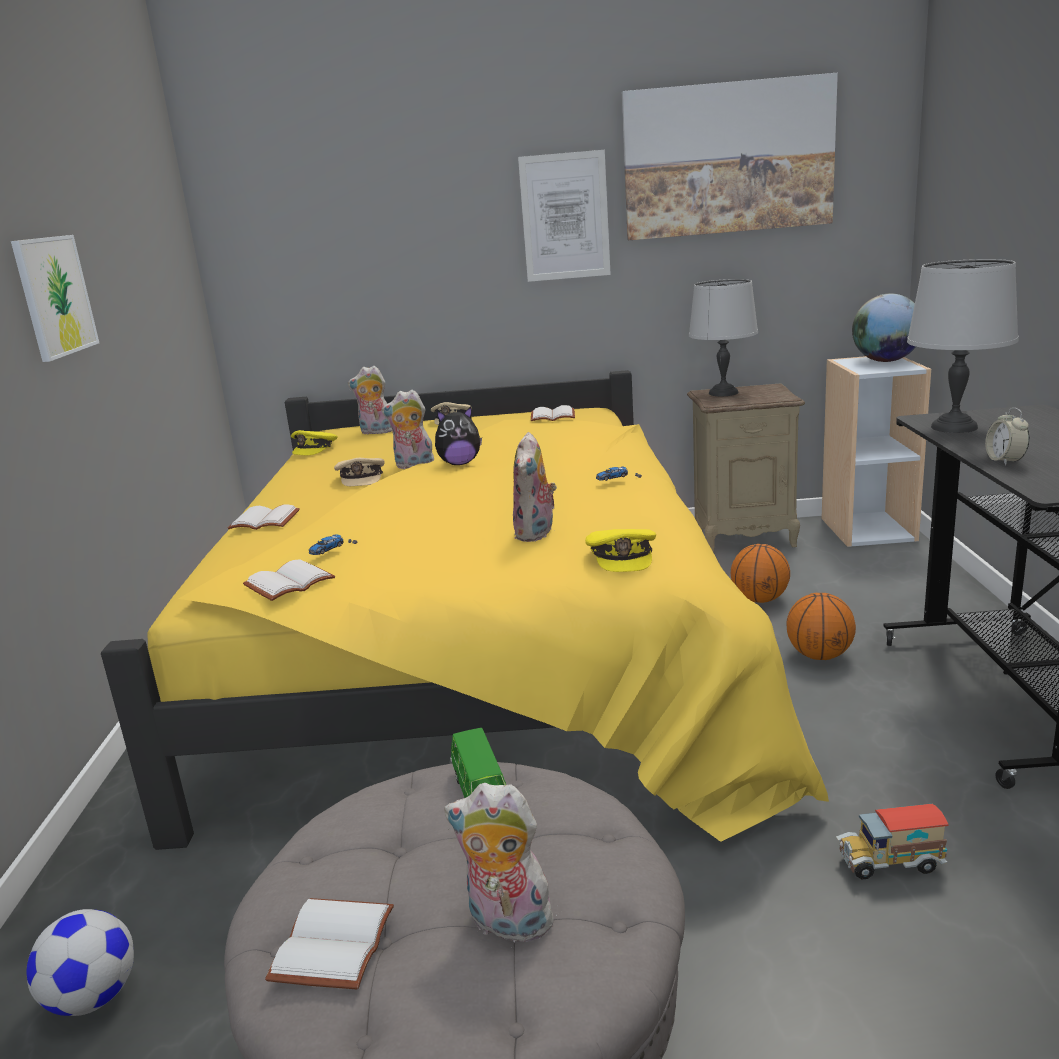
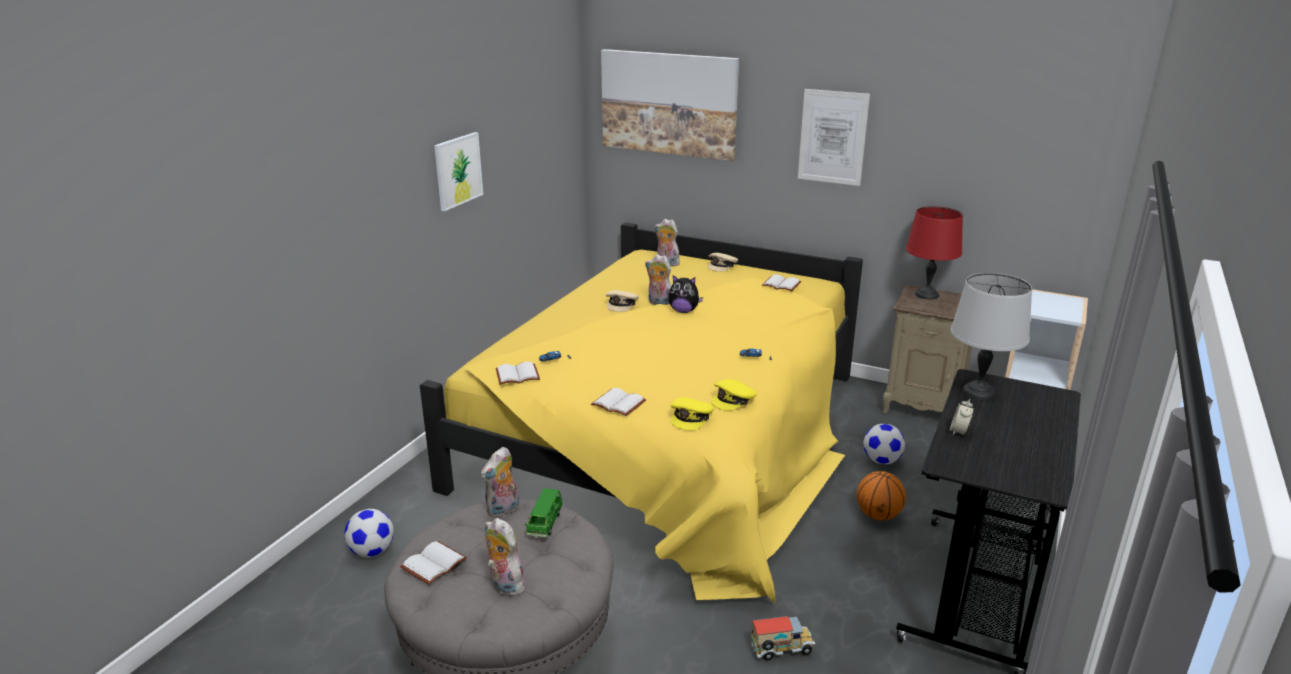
camera: 25 degrees right, 5 degrees up
(263, 521) = (543, 323): white book -> white book (617, 404)
(315, 448) = (619, 268): yellow cap -> yellow cap (734, 400)
(536, 534) = (666, 384): plush toy -> plush toy (503, 510)
(722, 393) = (926, 294): grey table lamp -> red table lamp
(727, 159) = (967, 116): picture -> picture (669, 103)
(760, 599) = (882, 460): basketball -> football
(885, 361) = (1064, 304): globe -> none
(889, 863) = (781, 650): toy truck -> toy truck turned 150 degrees clockwise

